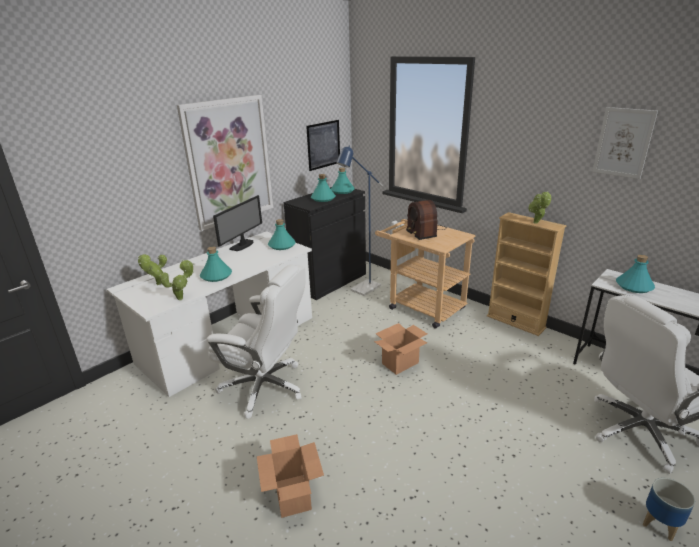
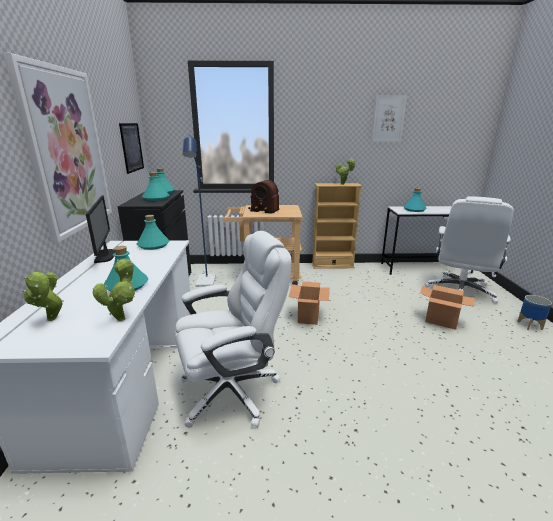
camera: 45 degrees left, 5 degrees down
(293, 496) = (392, 455): cardboard box -> cardboard box (441, 321)

